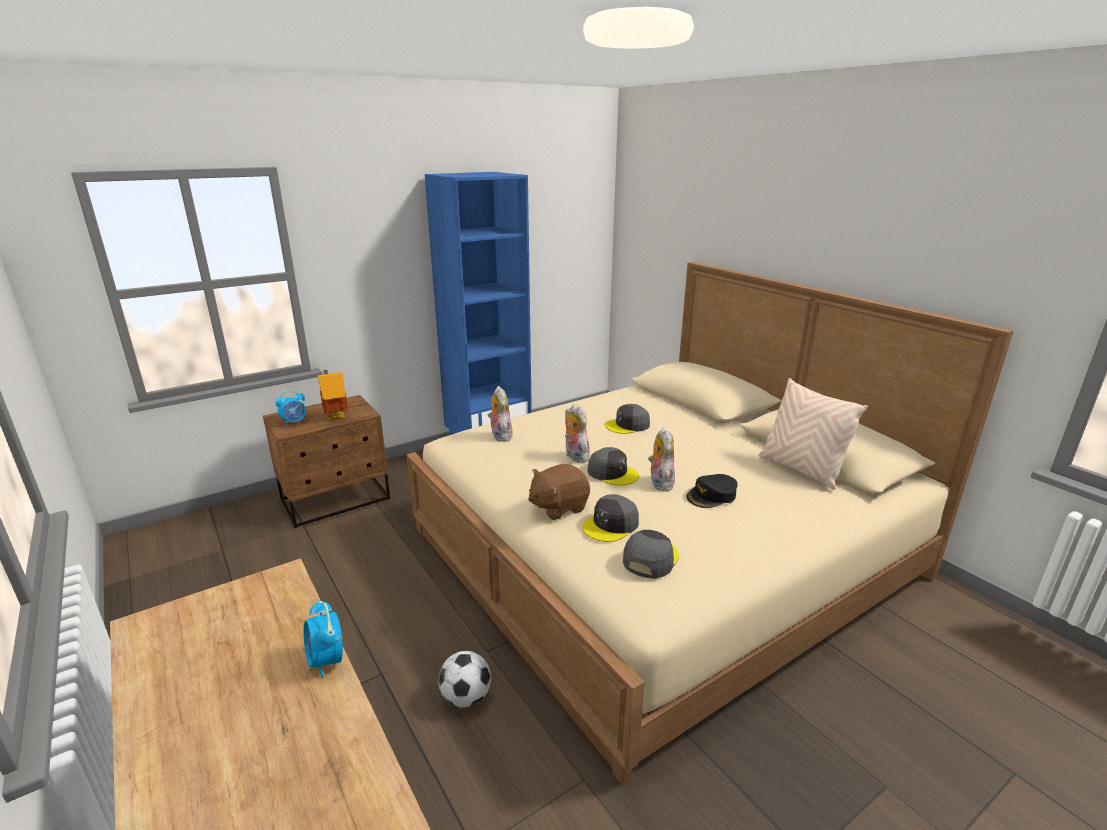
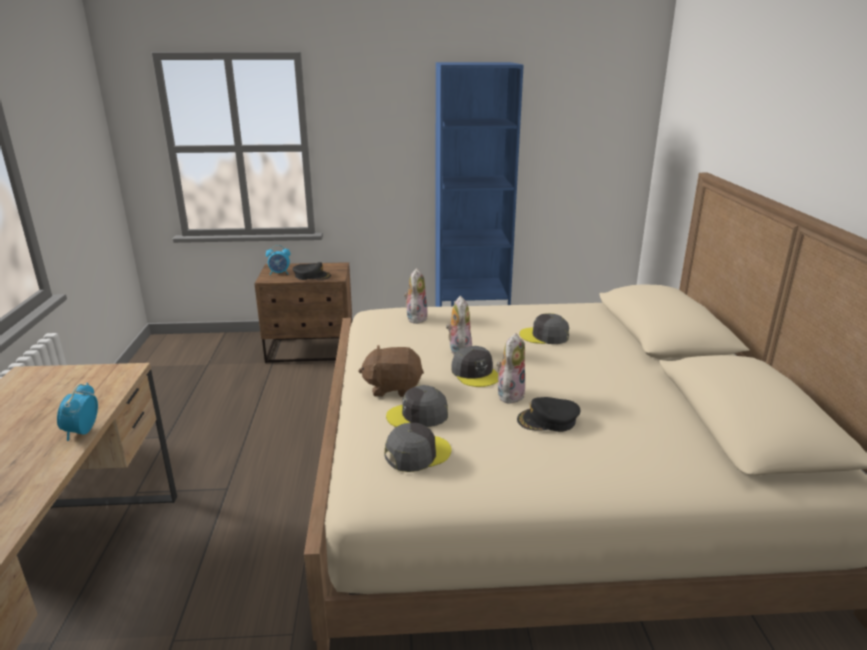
camera: 30 degrees right, 0 degrees up
(336, 417) = (312, 276): toy house -> black cap
(466, 697) = (267, 531): football -> none
(801, 469) = (687, 425): beige pillow -> none

